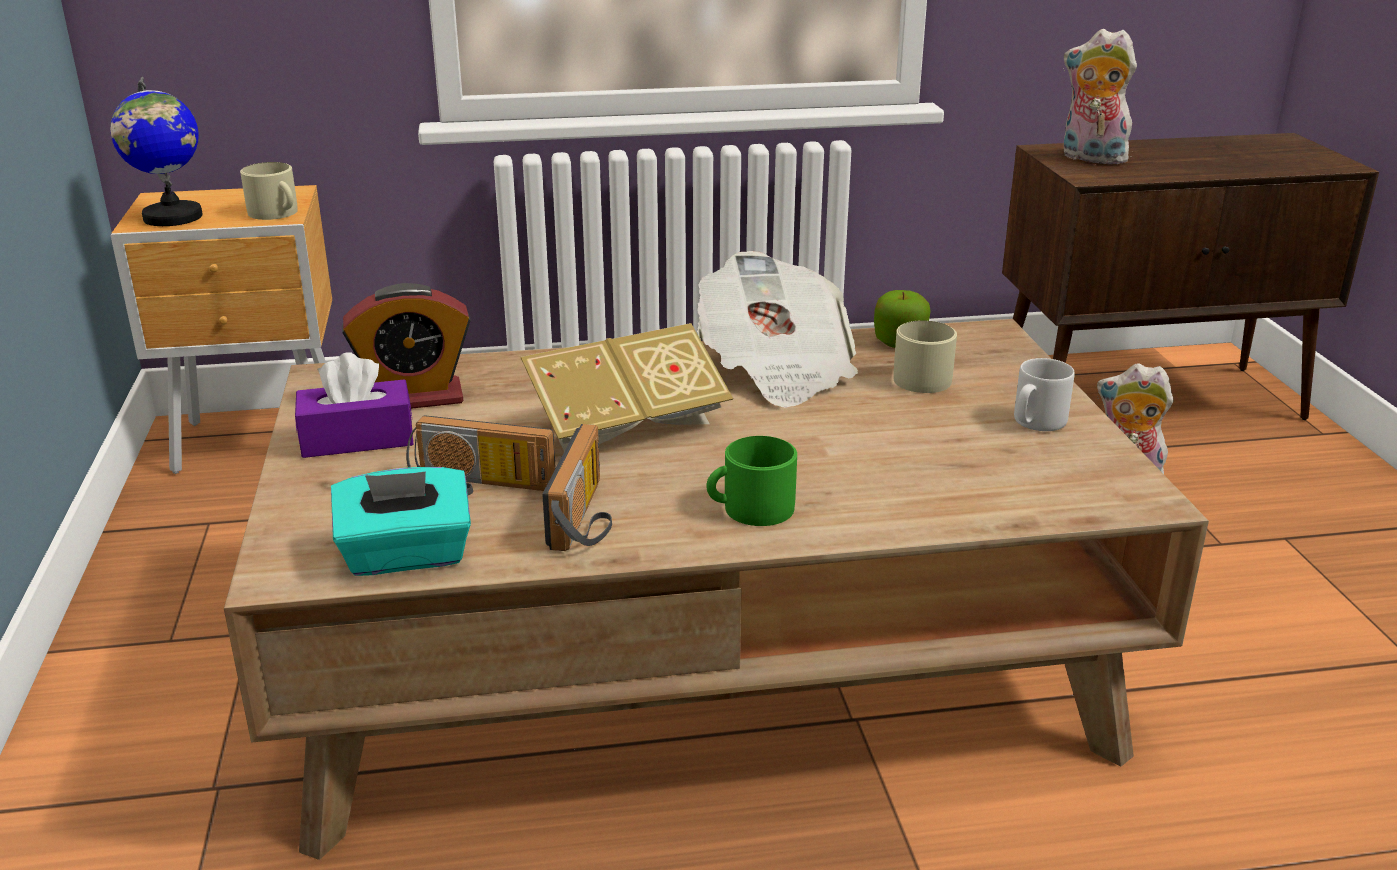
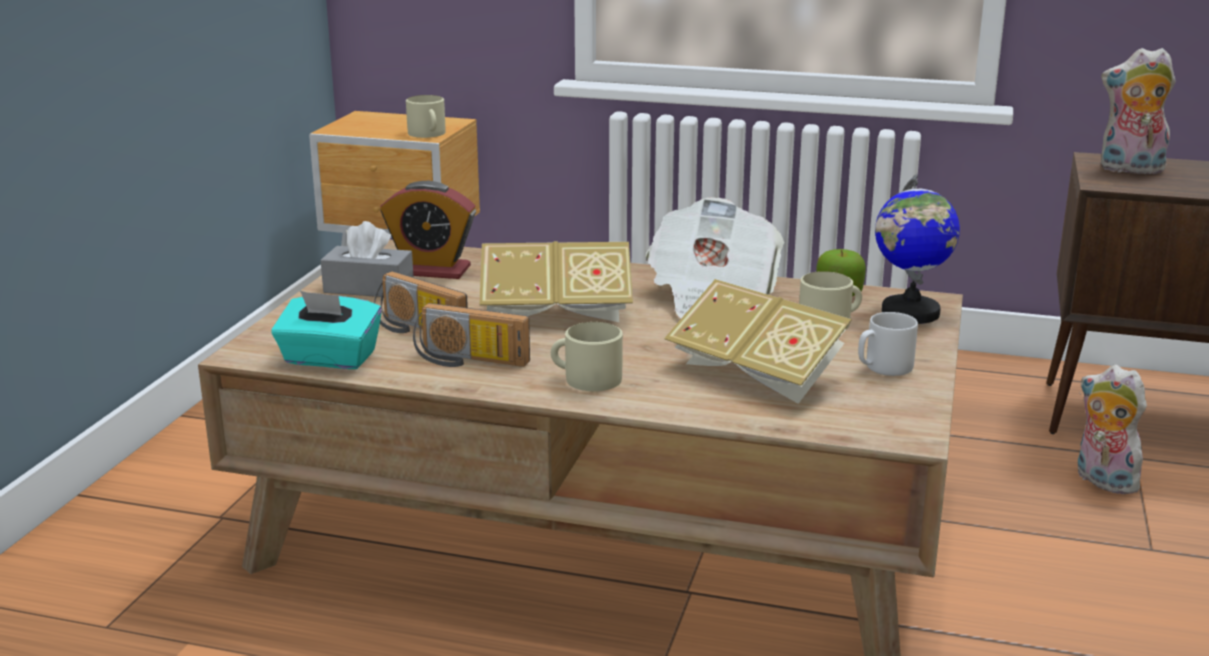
camera: 25 degrees right, 5 degrees down
(172, 217) = (358, 128): globe -> globe (910, 313)
(357, 439) = (369, 288): purple tissue box -> grey tissue box
(588, 517) = (468, 361): radio -> radio turned 75 degrees clockwise
(750, 509) = (586, 378): green mug -> beige mug
(923, 459) = (757, 374): none -> book
(1090, 158) = (1129, 170): plush toy -> plush toy turned 45 degrees counterclockwise

